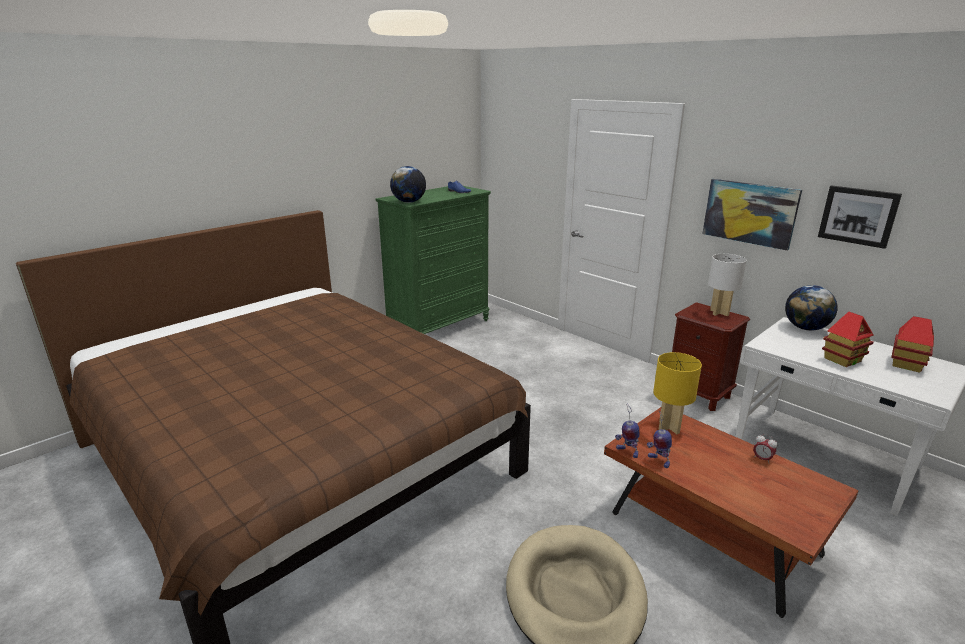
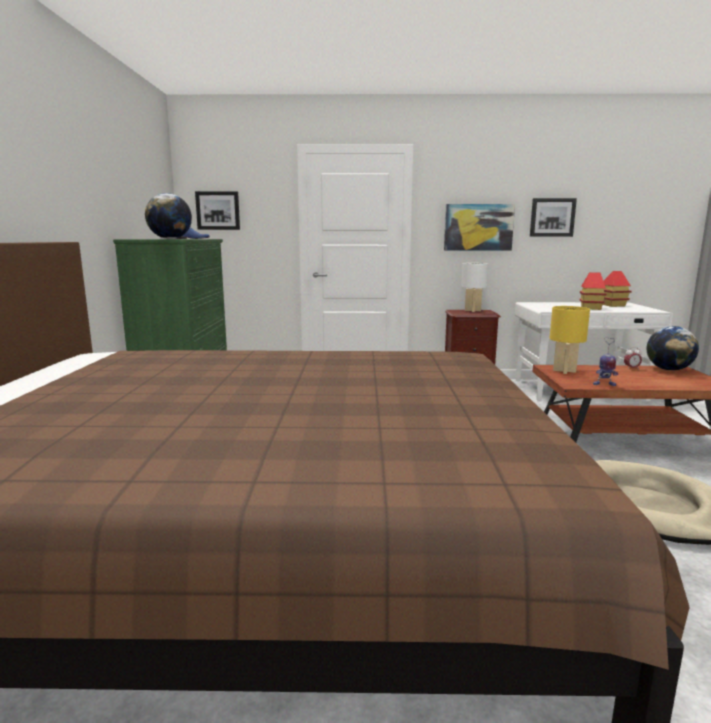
camera: 45 degrees left, 10 degrees down
(507, 159) = (218, 210): none -> picture
(627, 451) = (581, 387): toy robot -> none
(805, 328) = (539, 303): globe -> globe (668, 369)

